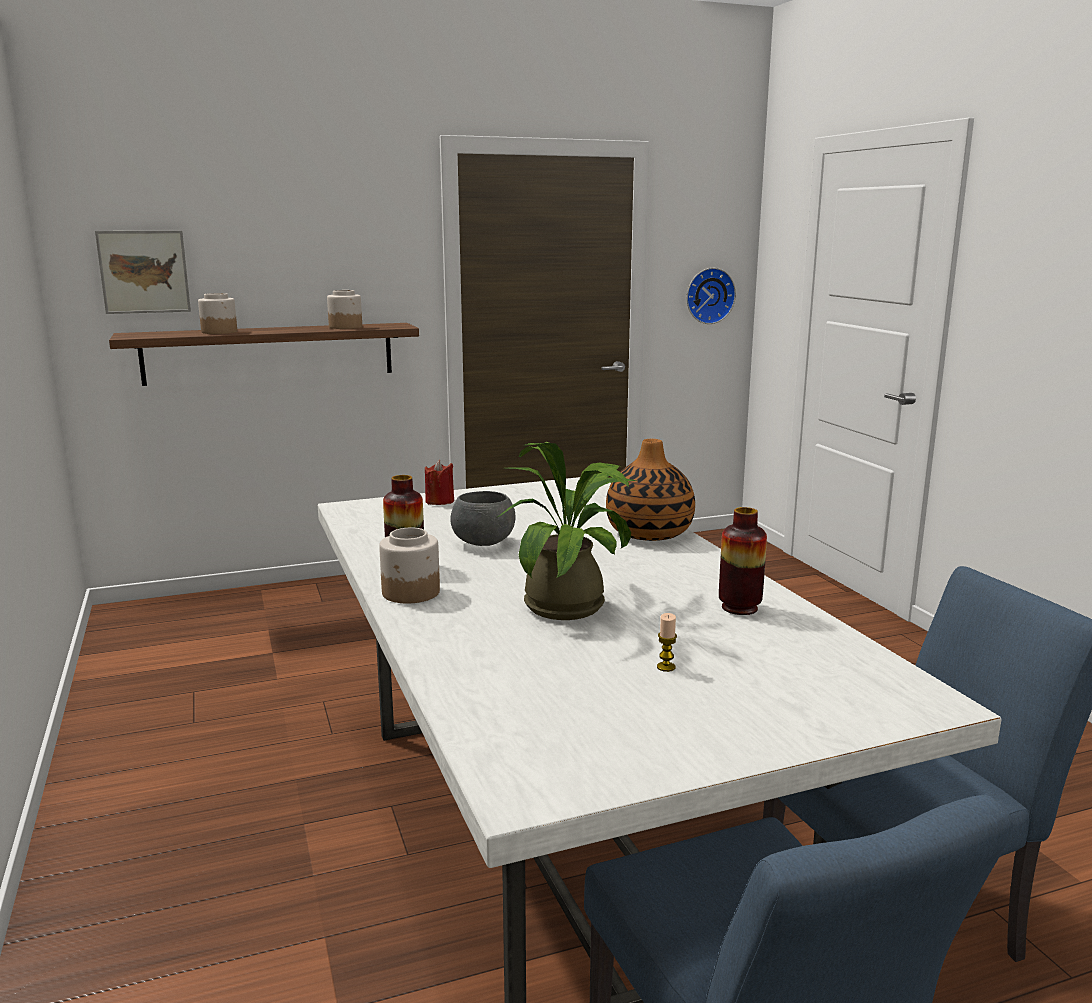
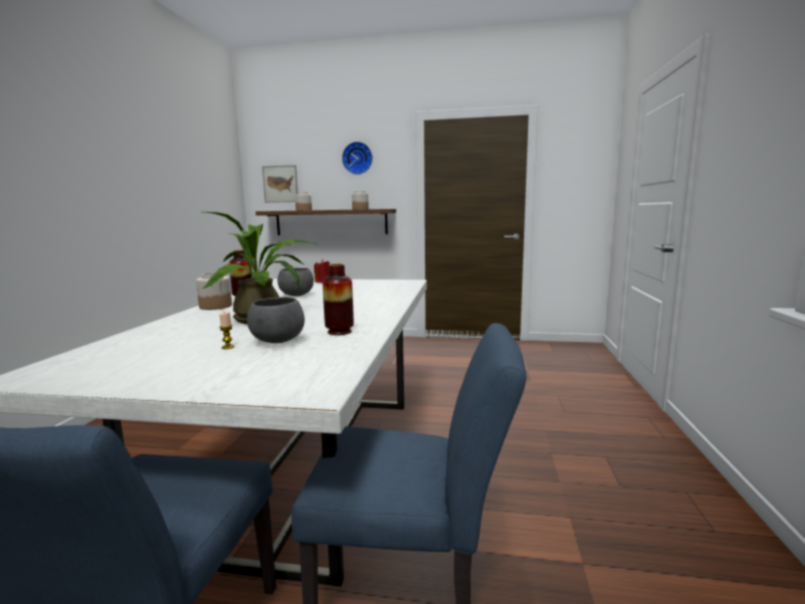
camera: 30 degrees right, 5 degrees down
(649, 533) = (385, 300): vase -> none
(703, 641) = (278, 341): none -> grey bowl
(708, 295) = (579, 195): wall clock -> wall clock (357, 158)

